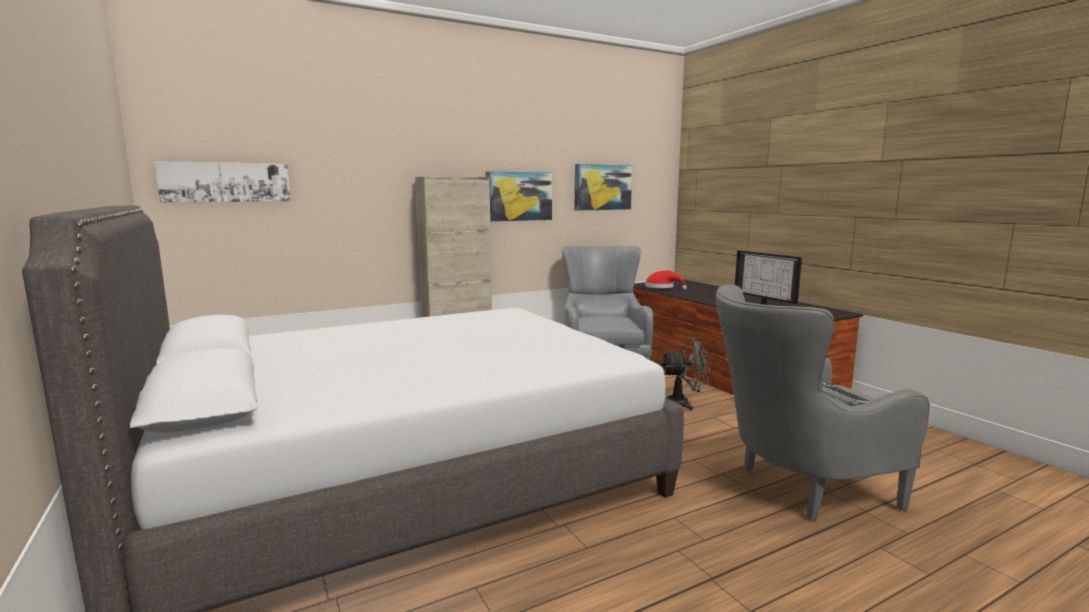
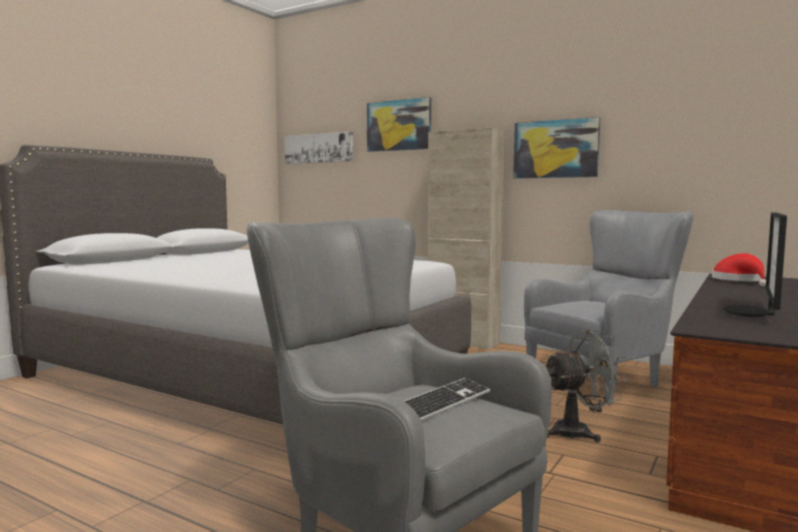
camera: 60 degrees right, 5 degrees down
(602, 187) = (688, 131): picture -> picture (399, 125)
(683, 403) = (579, 432): grey fan -> grey fan turned 75 degrees counterclockwise

